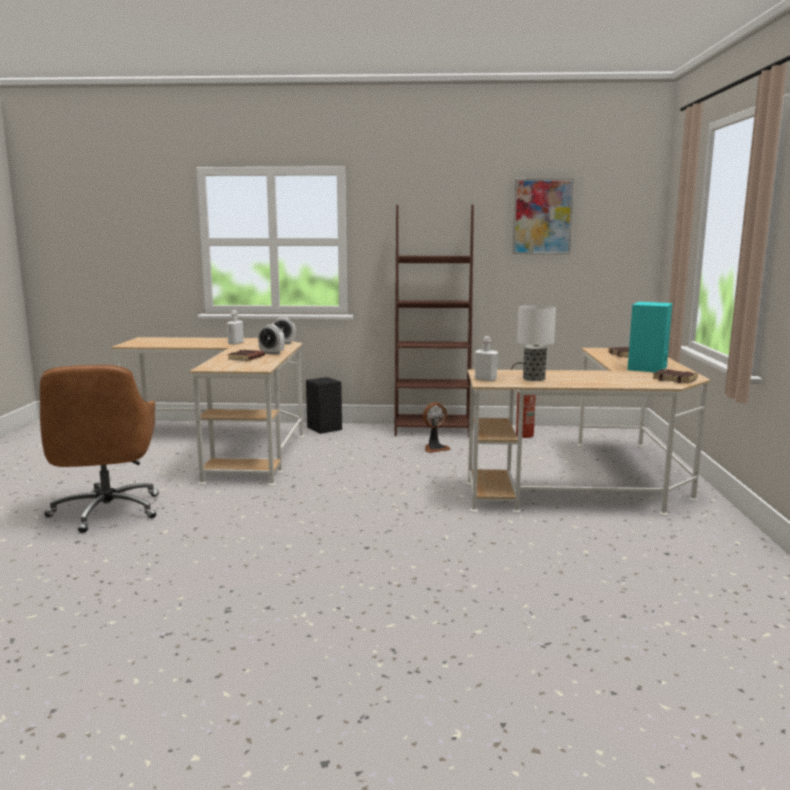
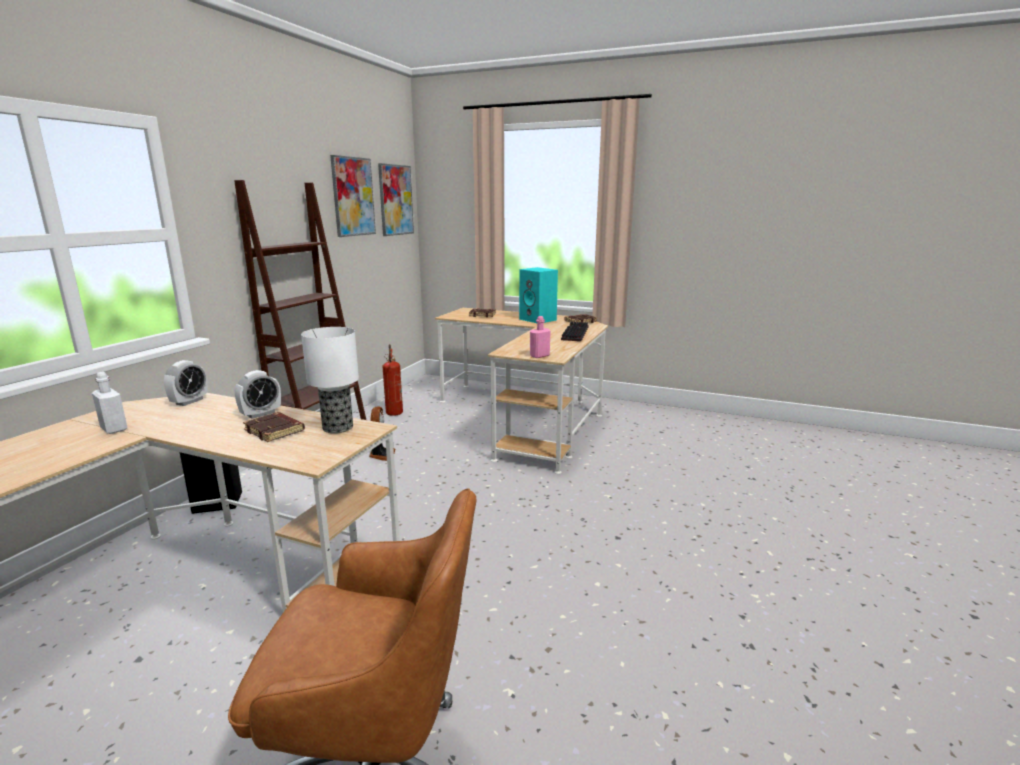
camera: 70 degrees left, 5 degrees up
(485, 379) = (539, 356): white bottle -> pink bottle
(534, 379) = (550, 345): table lamp -> table lamp (338, 427)
(607, 381) = (574, 333): none -> keyboard
(617, 220) = (395, 200): none -> picture

